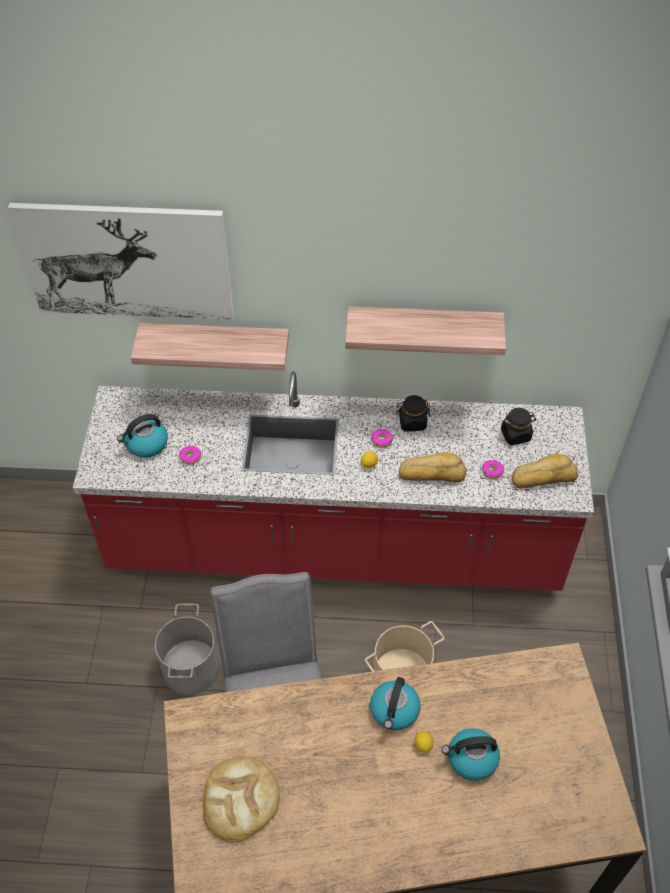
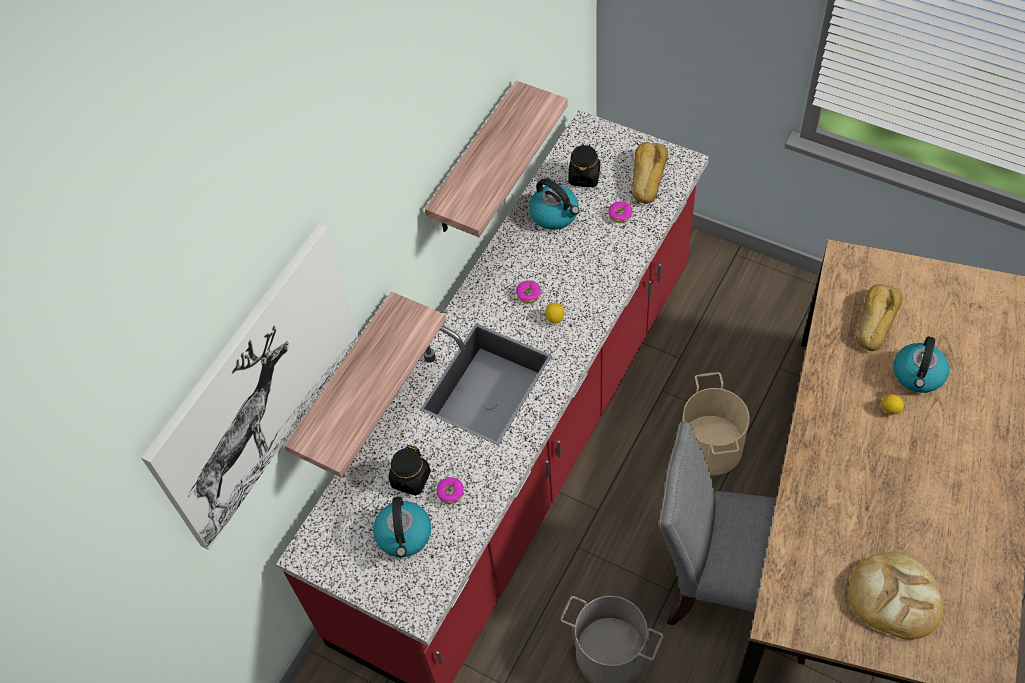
camera: 60 degrees left, 5 degrees up
(394, 711) = (844, 419): kettle -> kettle (555, 214)
(412, 422) = (519, 257): black jar -> black jar (410, 479)
(432, 472) = (594, 266): bread -> bread (875, 320)

